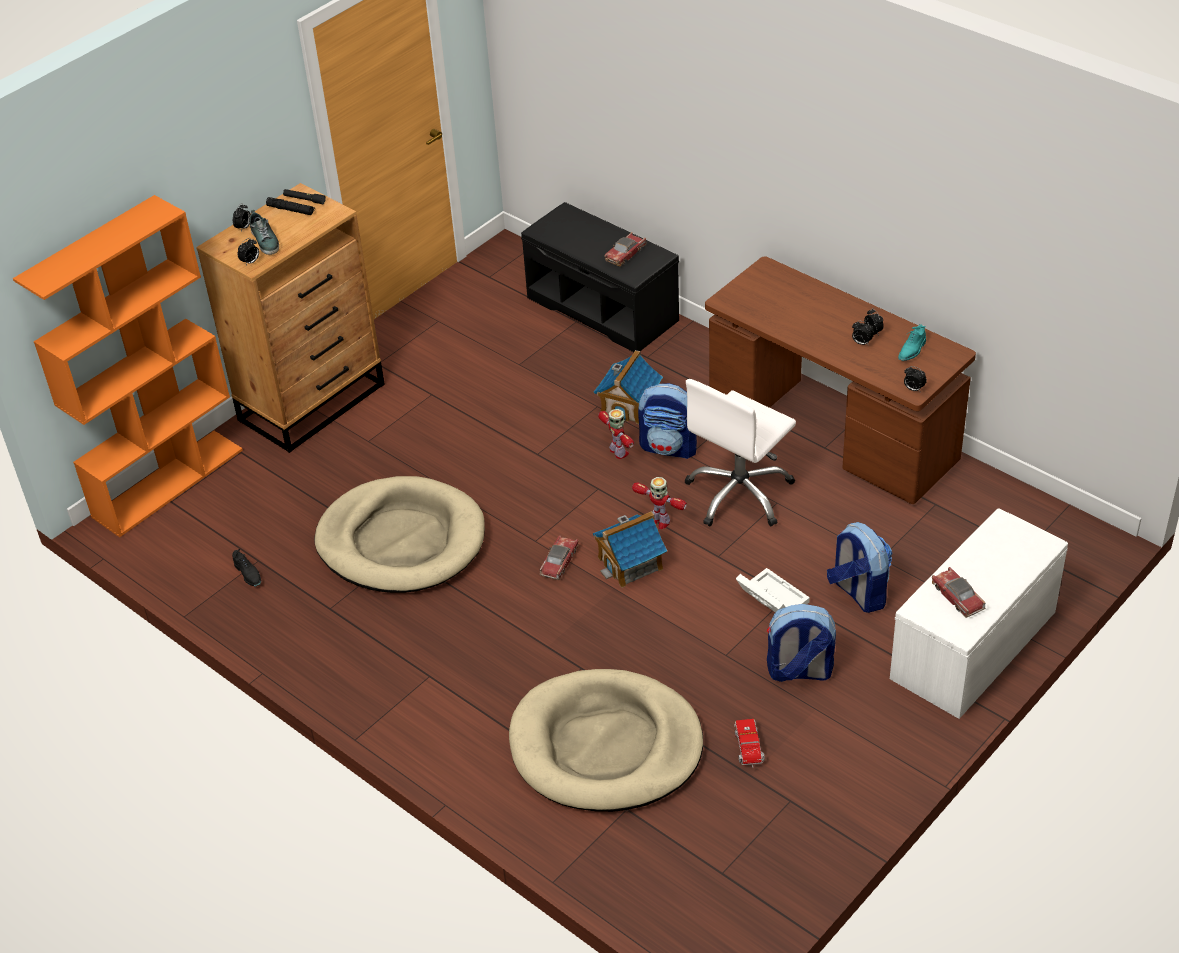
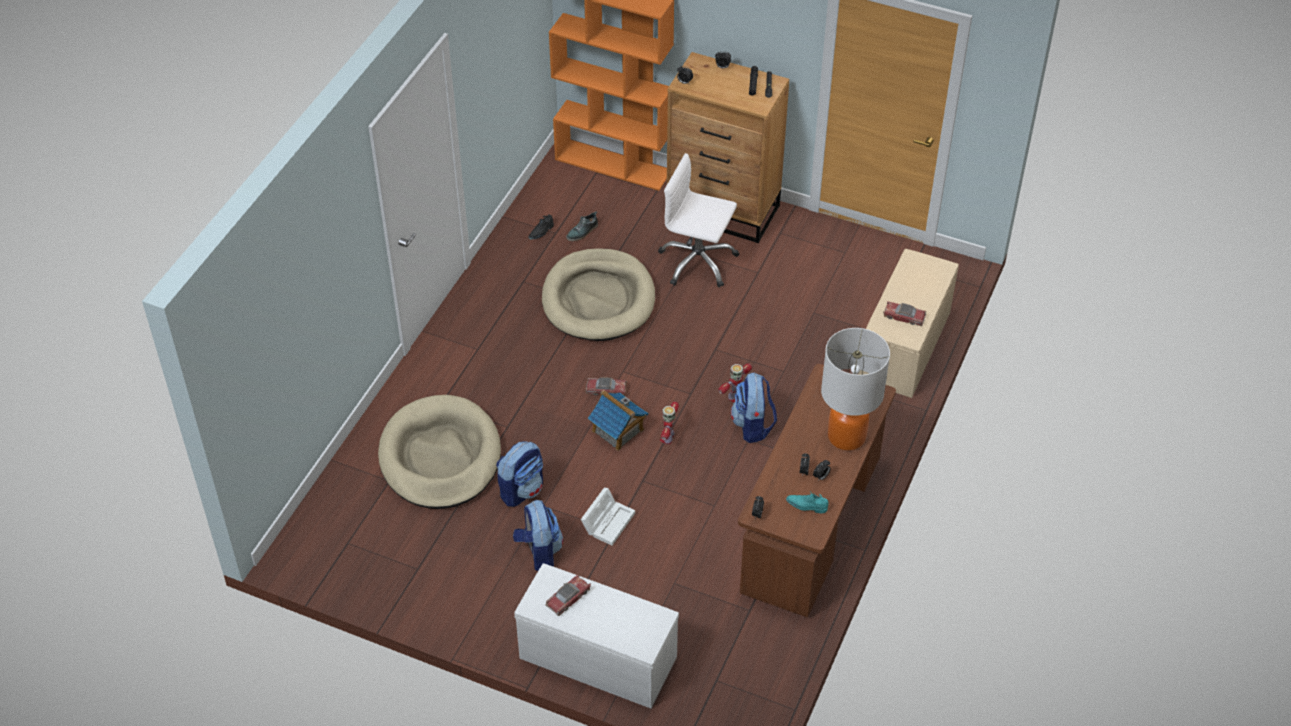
camera: 70 degrees right, 5 degrees up
(265, 241) = (711, 82): shoe -> shoe (582, 232)
(604, 309) = (905, 347): black bench -> beige bench
(629, 405) = (792, 390): toy house -> none
(740, 494) = (715, 480): white office chair -> white office chair (697, 262)
(749, 749) = (457, 537): toy truck -> none
(821, 303) = (846, 437): none -> table lamp
(858, 592) = (631, 574): backpack -> backpack (522, 490)

